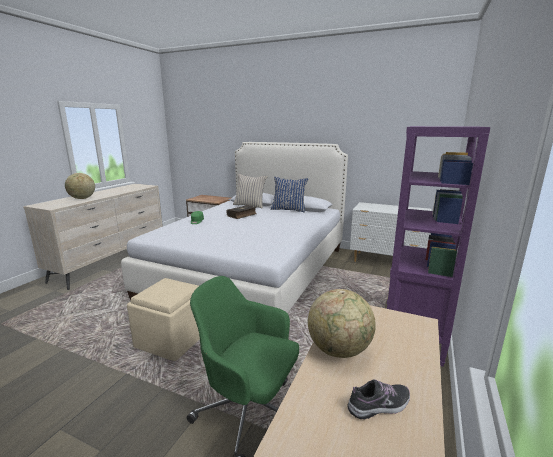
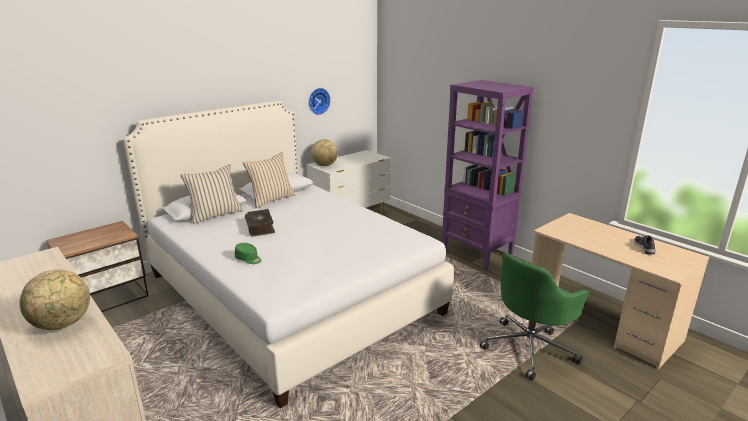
camera: 65 degrees left, 5 degrees up
(173, 339) = (404, 377): beige ottoman -> none
(289, 209) = (271, 199): blue pillow -> beige pillow
(339, 350) = (597, 245): globe -> globe (325, 165)
(381, 151) = (318, 101): none -> wall clock

